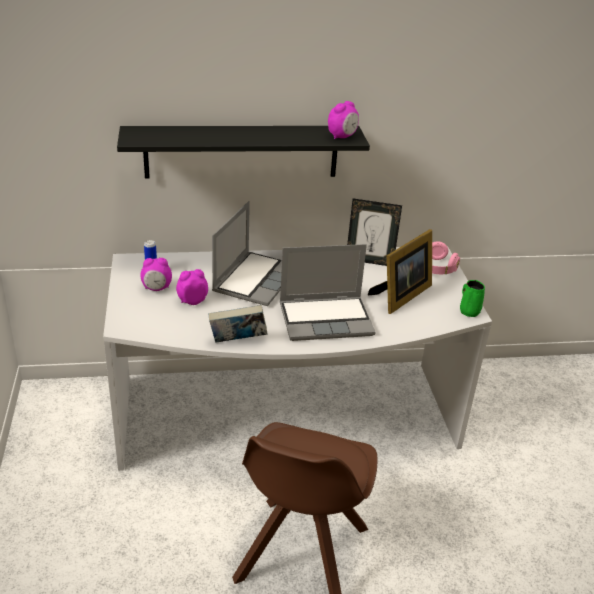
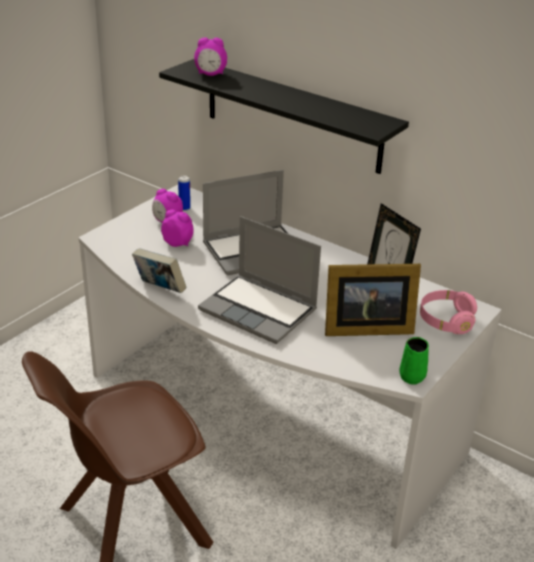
camera: 45 degrees right, 0 degrees up
(342, 137) = (366, 125): alarm clock -> alarm clock (210, 74)

